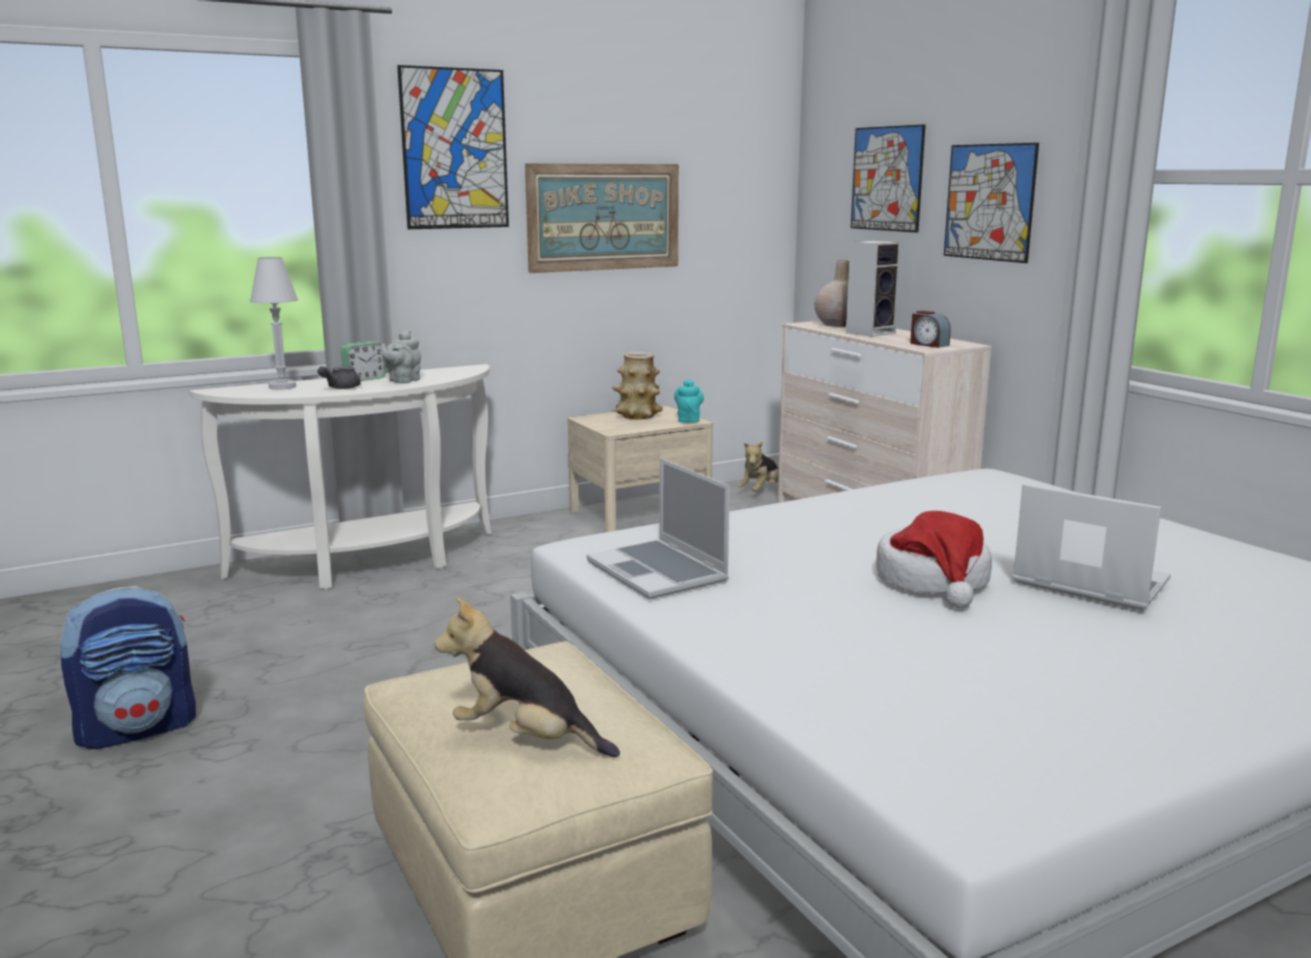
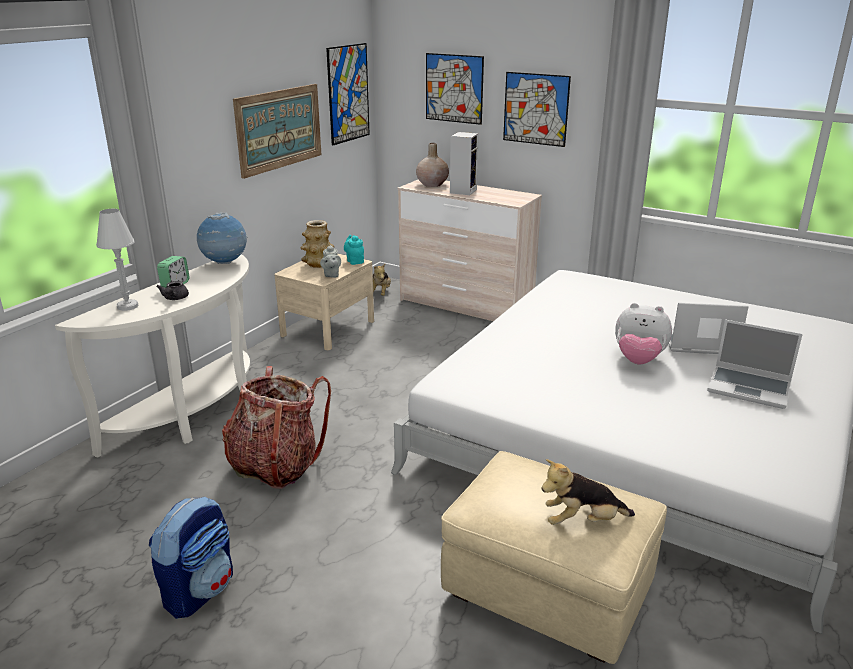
camera: 30 degrees left, 10 degrees up
(385, 635) = (276, 466): none -> backpack
(402, 381) = (208, 282): grey teapot -> grey teapot (331, 275)
(453, 370) = (225, 264): none -> globe
(454, 149) = (190, 95): picture -> picture (348, 93)
(659, 572) = (507, 391): laptop -> laptop (750, 388)
(928, 344) = (510, 198): alarm clock -> none
(934, 581) = (638, 360): hat -> plush toy

